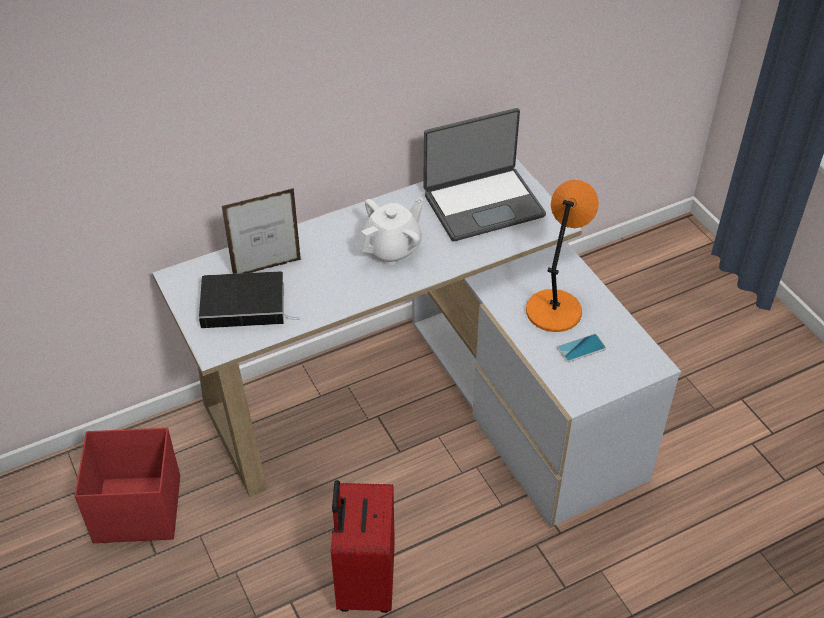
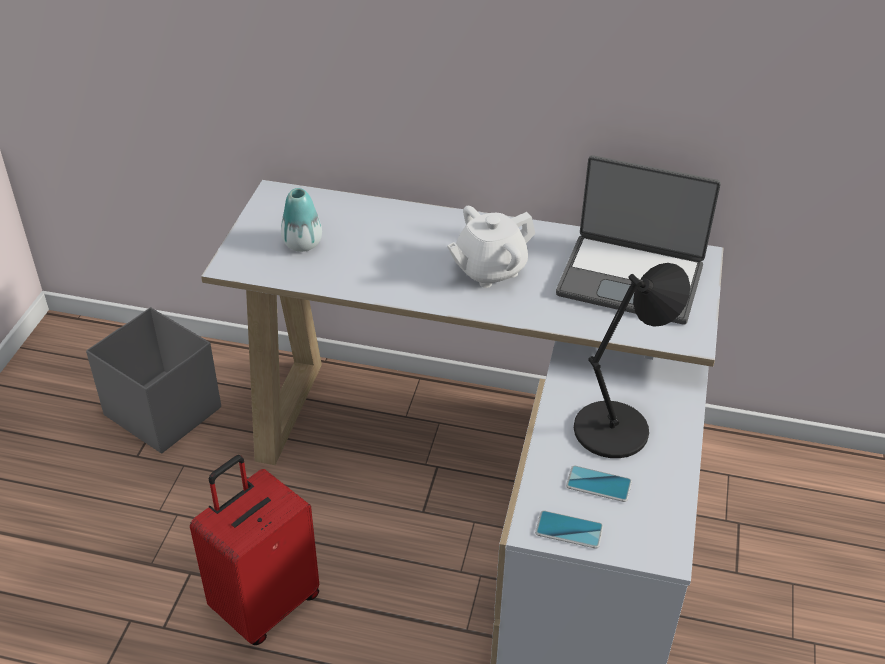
camera: 40 degrees right, 5 degrees down
(136, 509) = (162, 411): red storage box -> grey storage box
(246, 304) = (302, 244): book -> vase
(267, 268) = (356, 226): picture frame -> none
(392, 248) = (489, 270): white teapot -> white teapot turned 150 degrees clockwise
(554, 309) = (615, 429): orange table lamp -> black table lamp
(595, 386) = (569, 530): none -> phone

